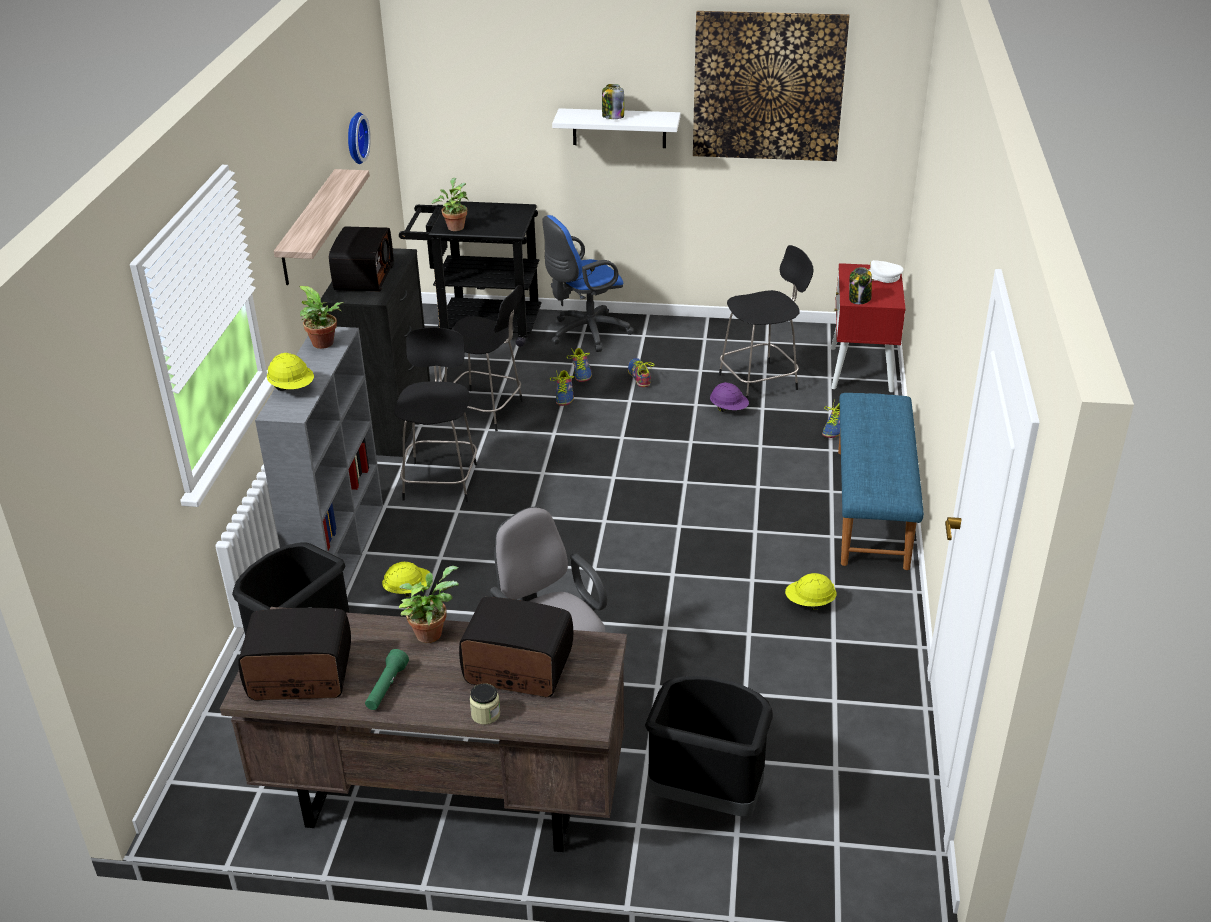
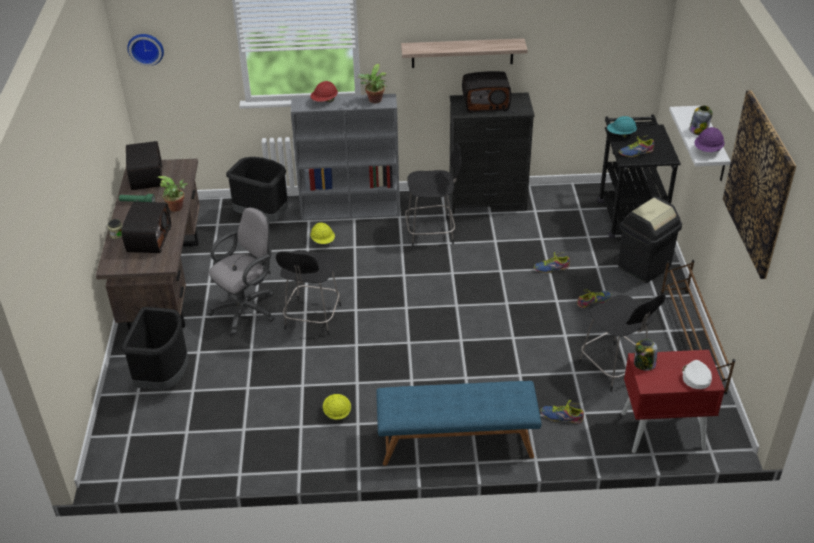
camera: 80 degrees right, 5 degrees up
(292, 388) = (324, 101): yellow hard hat -> red hard hat
(354, 138) = (572, 34): wall clock -> wall clock (146, 48)
(455, 226) = (621, 134): potted plant -> turquoise hard hat
(486, 411) = (517, 236): black stool -> black stool (312, 318)
(581, 372) = (586, 272): shoe -> shoe (636, 152)
(585, 333) = (643, 266): blue office chair -> black trash can
(725, 328) = (691, 341): none -> brown shoe rack
(729, 409) = (565, 354): purple hard hat -> purple hard hat (708, 150)

